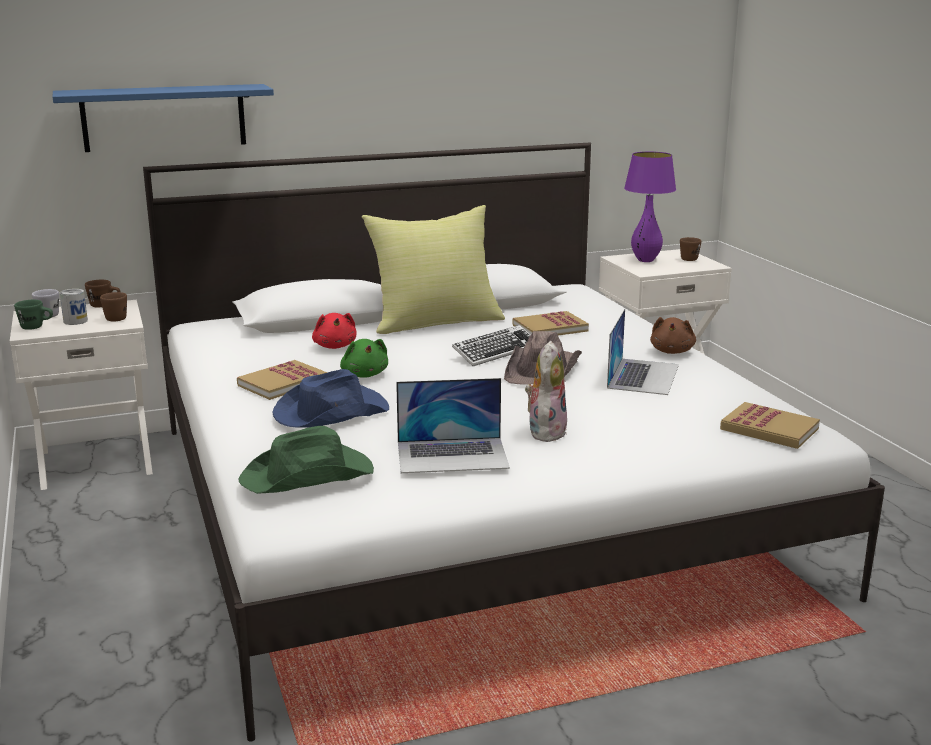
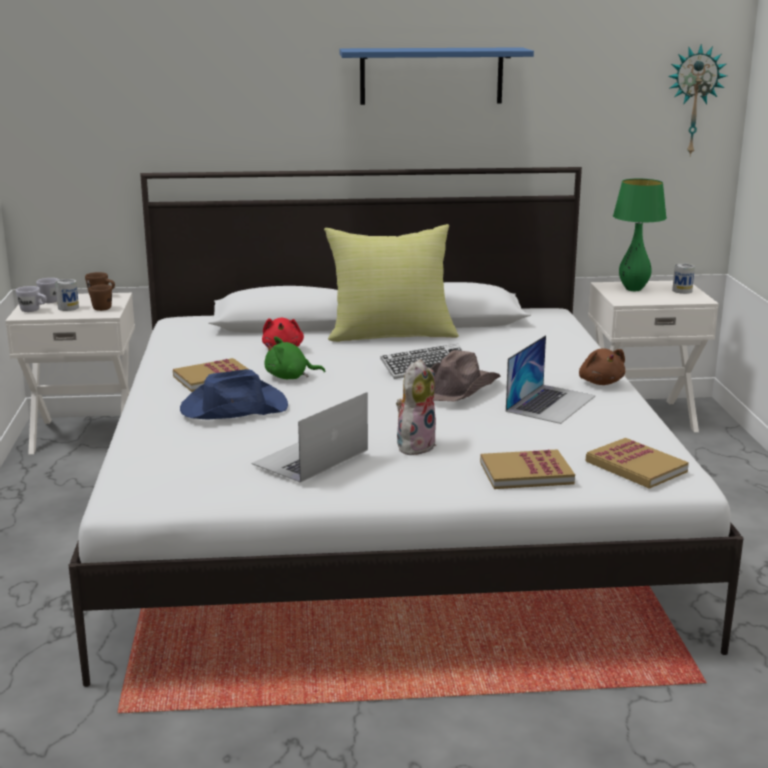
camera: 15 degrees right, 0 degrees up
(36, 327) = (34, 310): green mug -> white mug
(164, 117) = (162, 129): blue shelf -> blue shelf (431, 76)
(308, 476) = (173, 461): green hat -> none
(364, 374) = (290, 377): green plush toy -> green plush toy turned 90 degrees clockwise
(452, 455) = (310, 457): laptop -> laptop turned 120 degrees clockwise
(550, 328) = (496, 349): book -> book (526, 473)
(645, 260) = (633, 289): purple table lamp -> green table lamp
(672, 351) = (600, 382): brown plush toy -> brown plush toy turned 45 degrees counterclockwise
(687, 74) = (693, 100): none -> wall clock
(690, 258) = (682, 291): brown mug -> can

